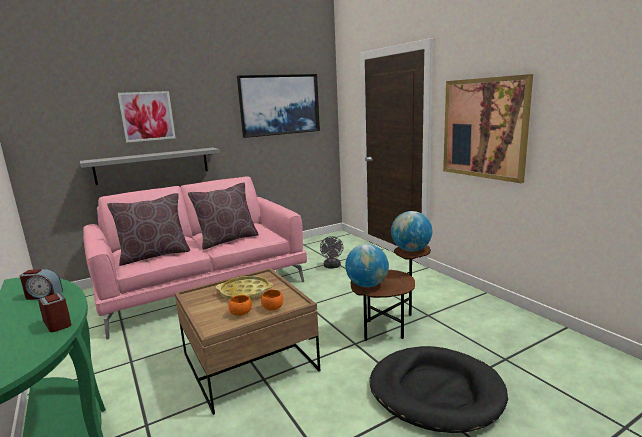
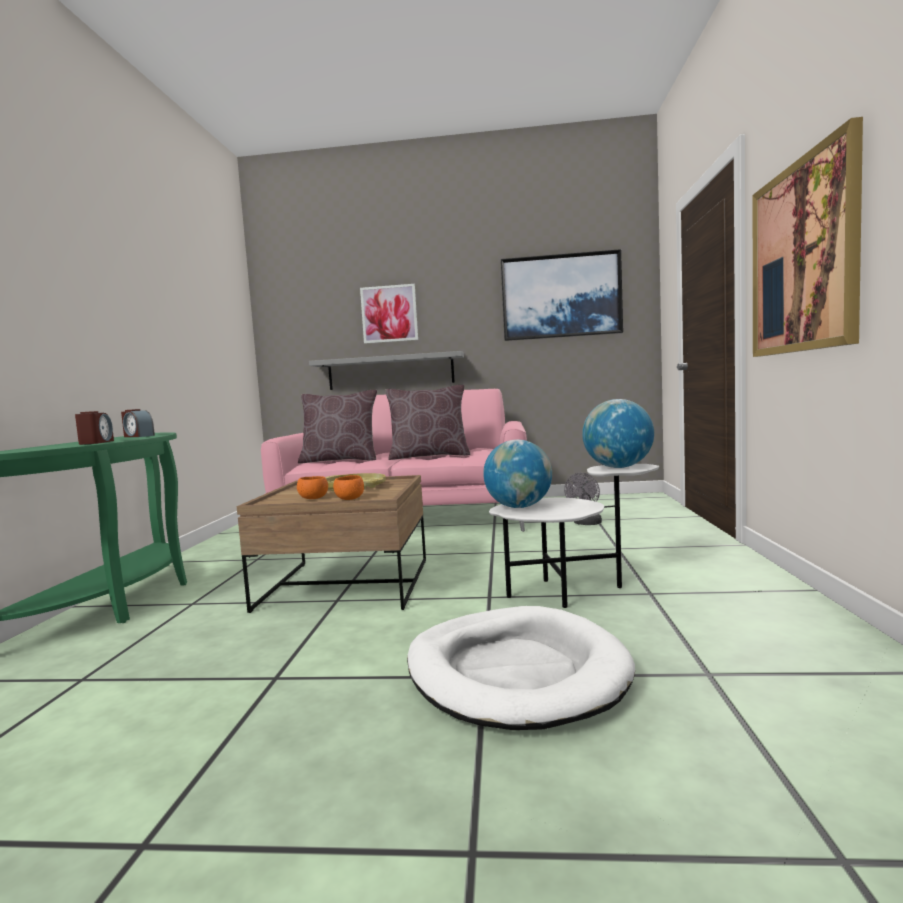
camera: 35 degrees right, 10 degrees down
(391, 325) = (571, 591): brown side table -> white side table
(435, 391) = (515, 672): black dog bed -> white dog bed

